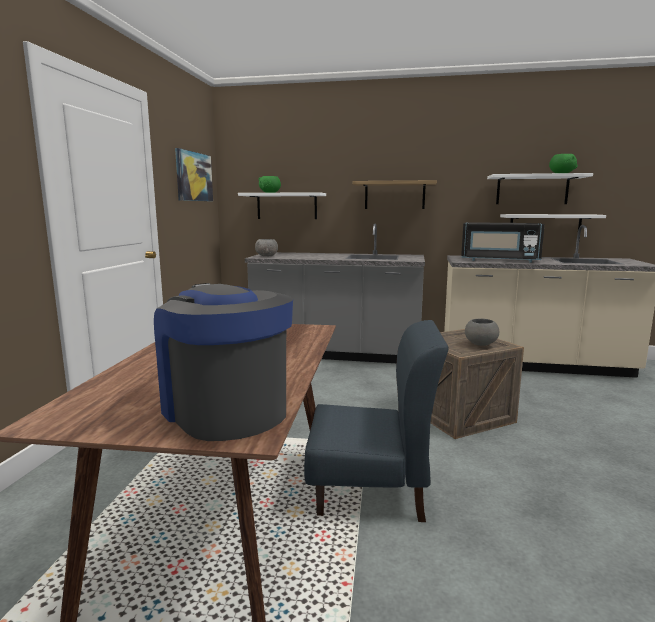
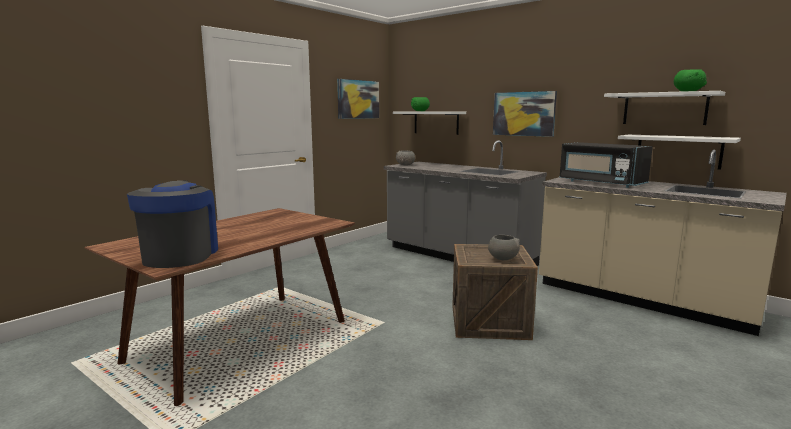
camera: 30 degrees right, 0 degrees up
(370, 491) = (342, 351): blue chair -> none
(394, 195) = (523, 113): shelf -> picture

